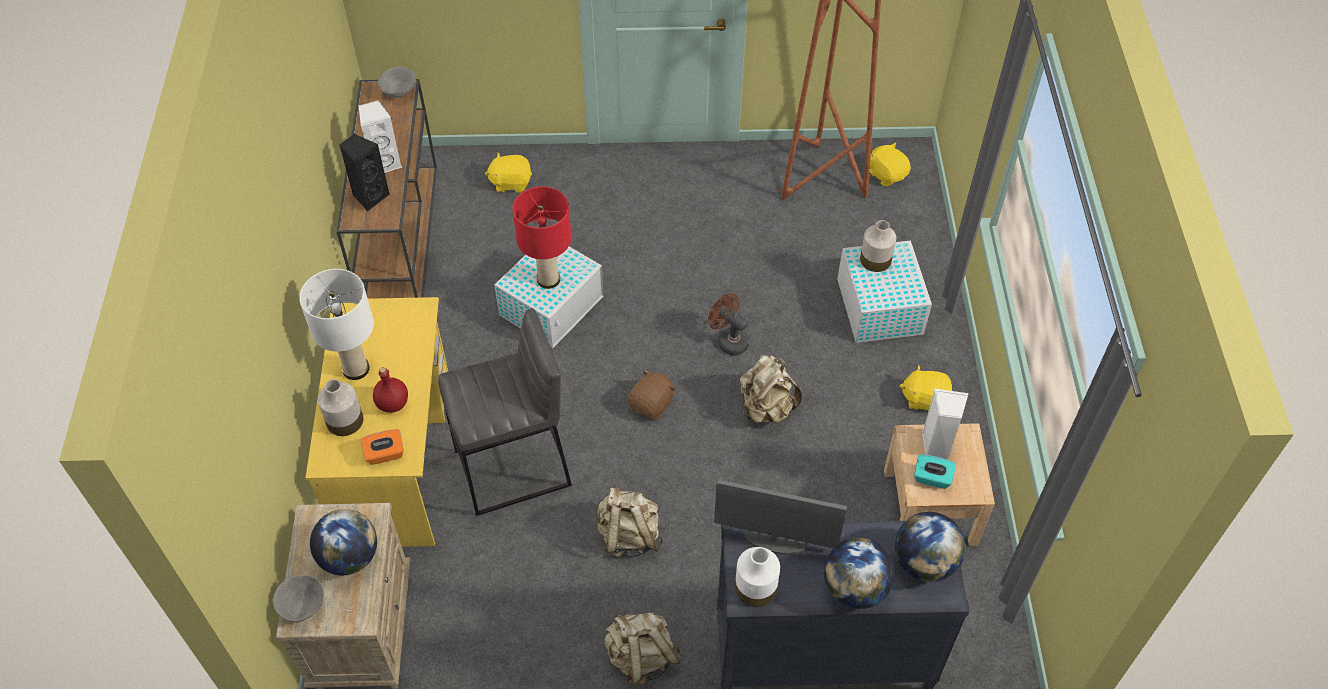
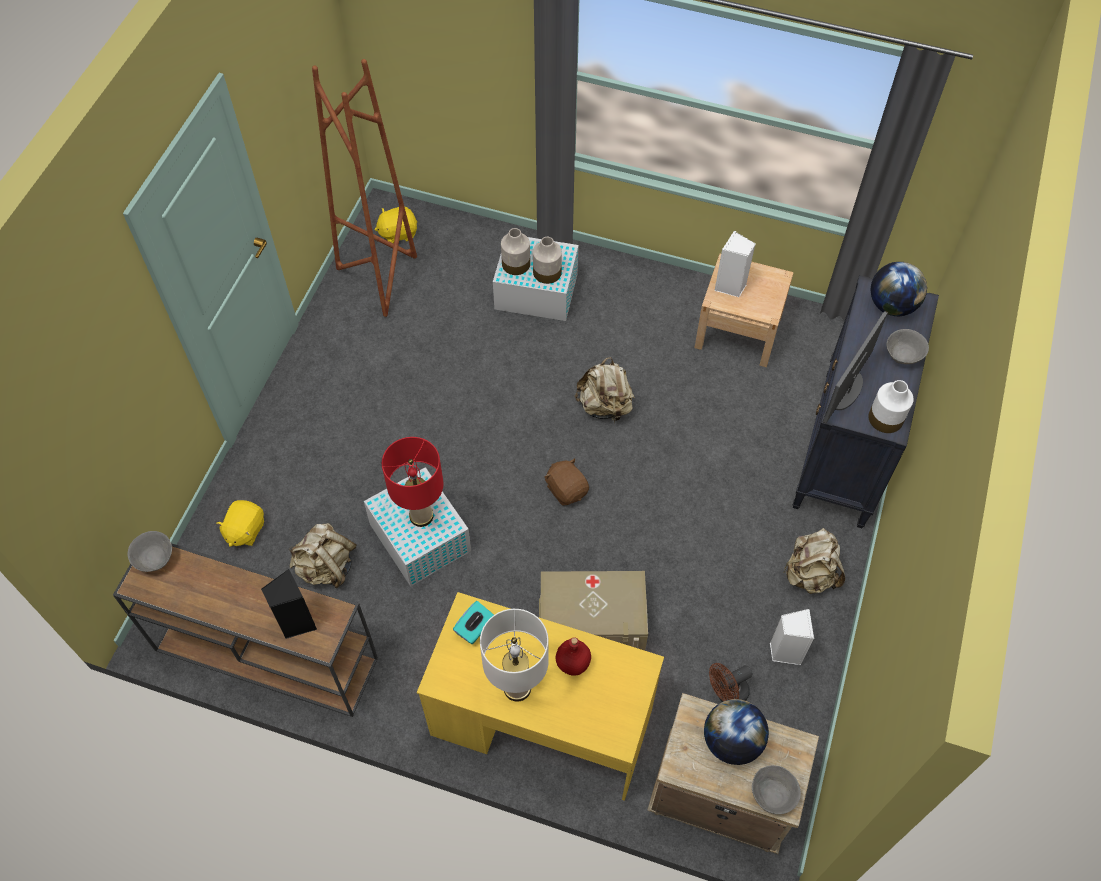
camera: 70 degrees left, 5 degrees up
(344, 420) = (575, 712): beige vase -> beige vase (546, 272)
(384, 163) = (255, 597): white speaker -> white speaker (785, 651)
(385, 454) = (629, 683): orange tissue box -> none
(514, 468) = (592, 621): grey stool -> beige storage box
(628, 536) = (693, 549): beige backpack -> beige backpack (326, 567)
(728, 340) = (523, 409): brown fan -> brown fan (727, 694)
(855, 588) = (903, 355): globe -> grey bowl
(925, 399) = (639, 296): yellow plush toy -> none
(932, 478) = (759, 300): turquoise tissue box -> turquoise tissue box (474, 628)

